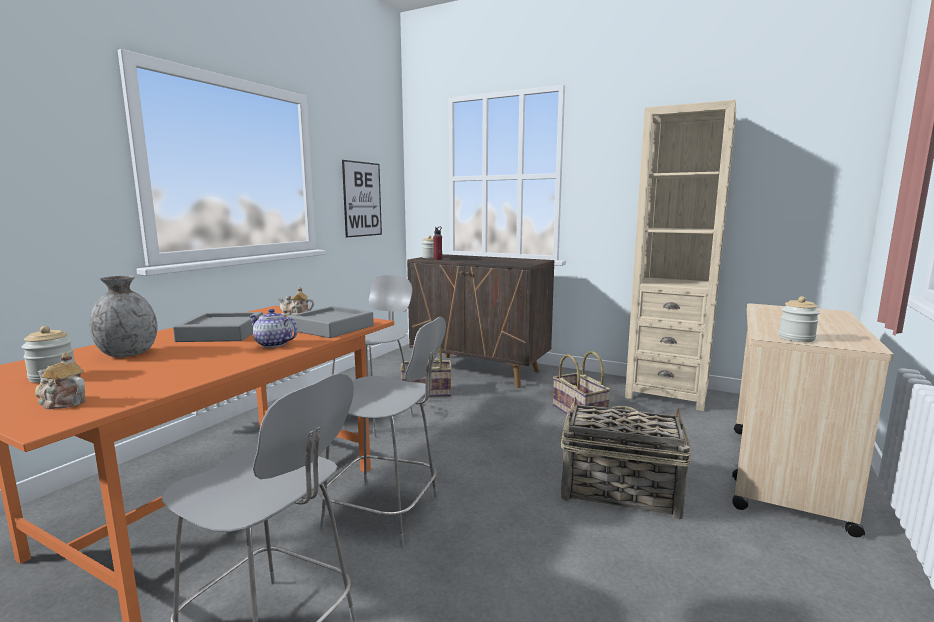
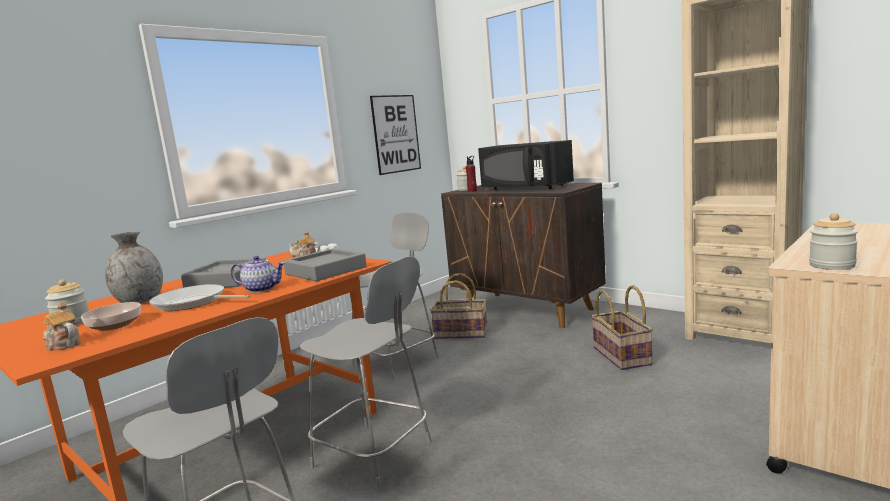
camera: 15 degrees right, 0 degrees up
(115, 380) = (114, 325): none -> bowl
(200, 357) = (193, 303): none -> frying pan
(273, 344) = (261, 289): teapot -> teapot turned 150 degrees clockwise
(487, 260) = (524, 188): none -> black microwave
(618, 490) = (632, 444): basket -> none

